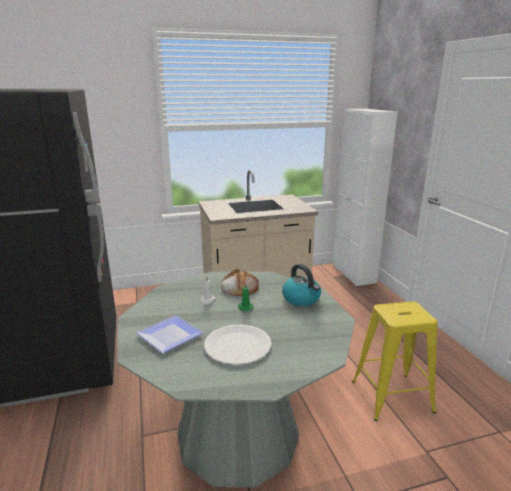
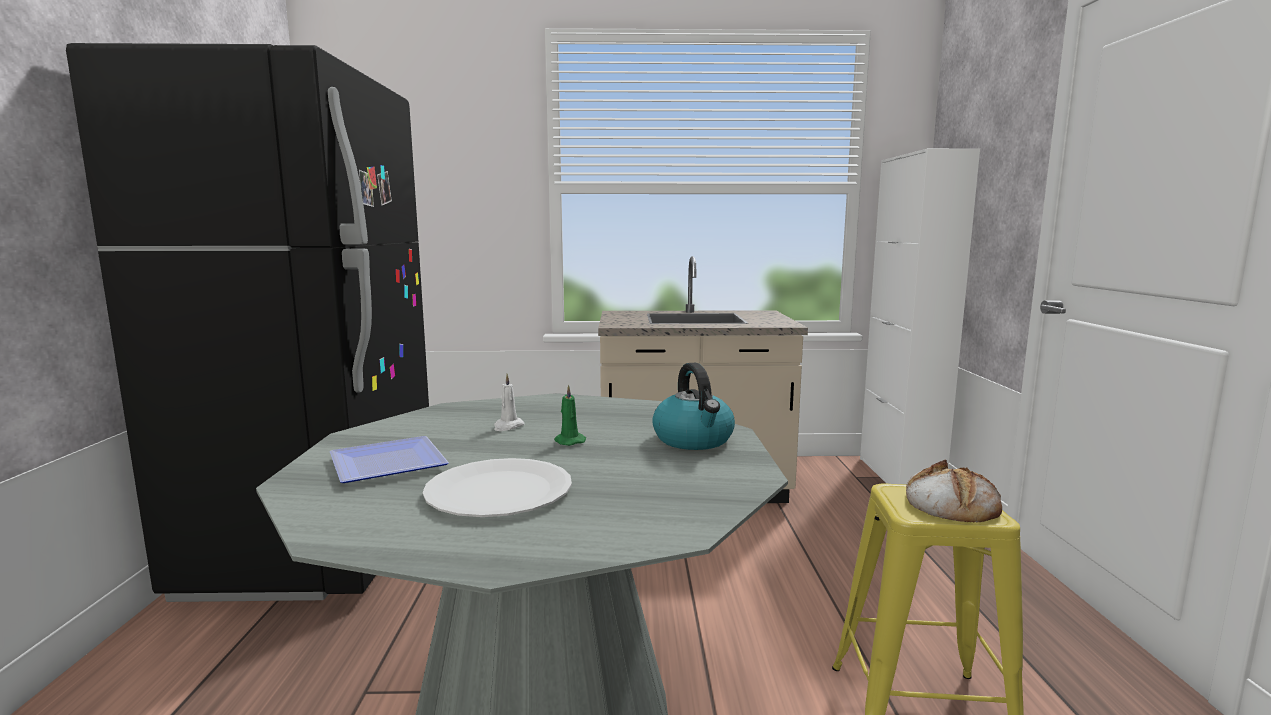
camera: 15 degrees right, 10 degrees down
(239, 287) = (585, 415): bread -> bread (950, 503)

